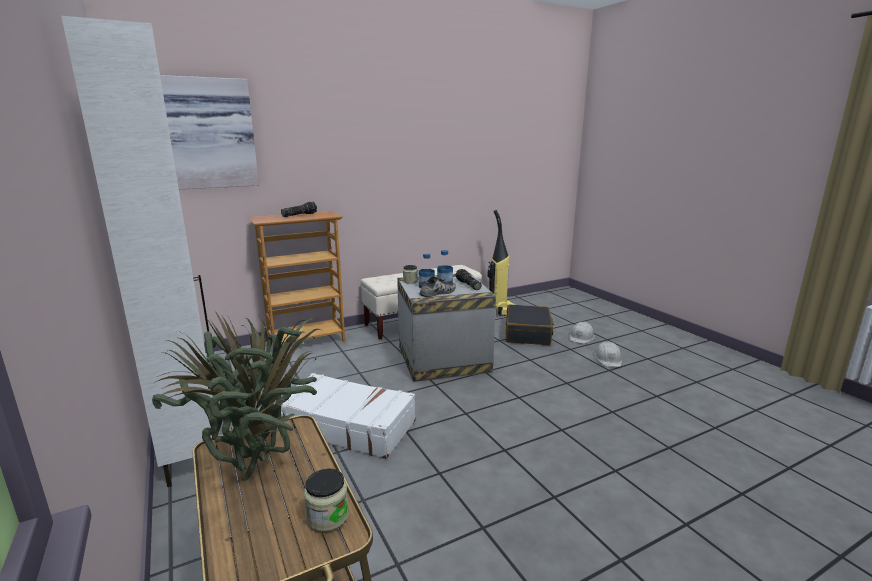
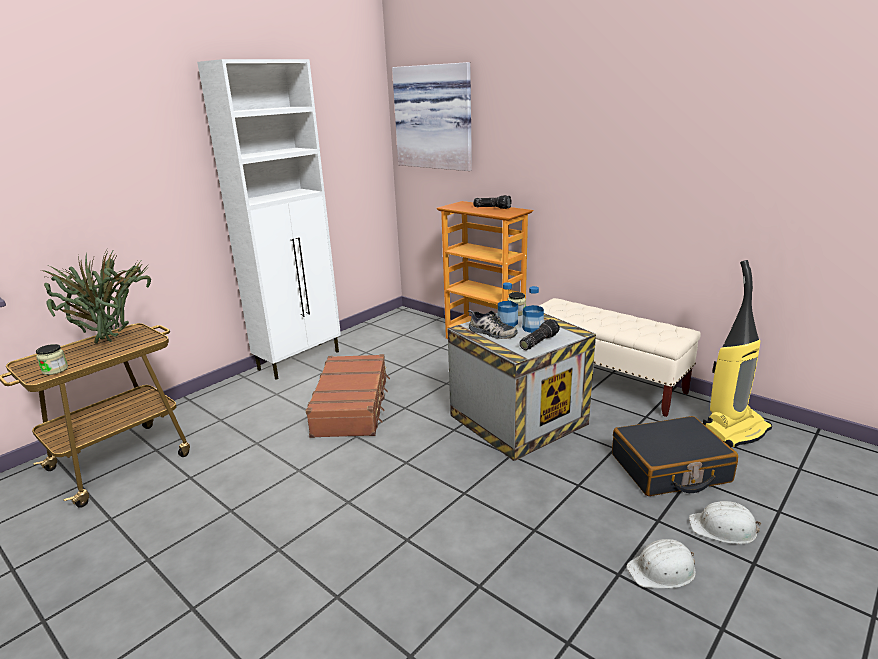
camera: 70 degrees right, 5 degrees up
(347, 425) = (352, 406): white suitcase -> brown suitcase

